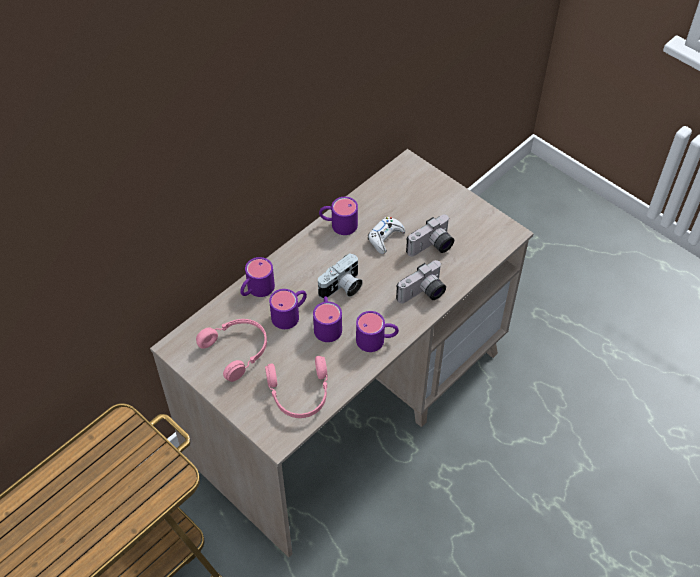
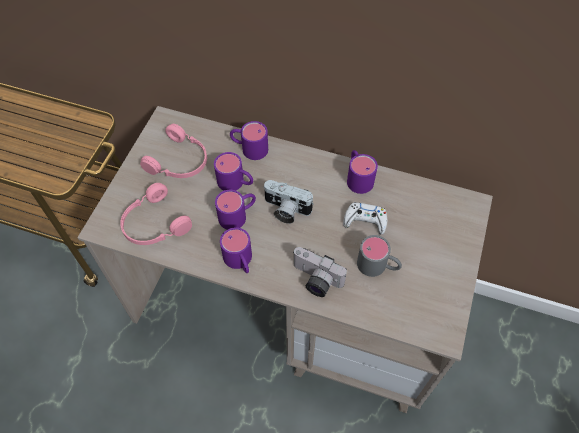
camera: 65 degrees right, 5 degrees up
(432, 247) = (378, 266): camera -> grey mug

